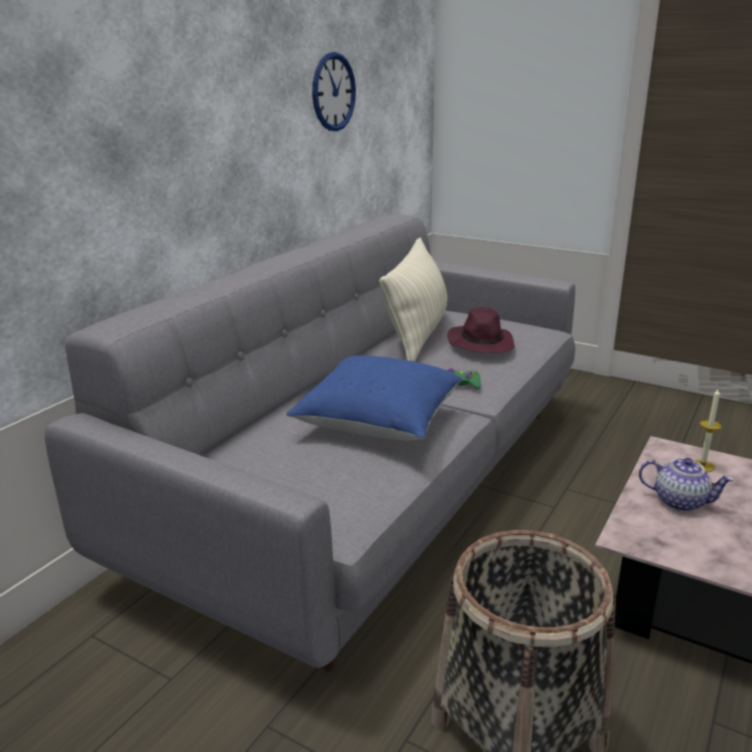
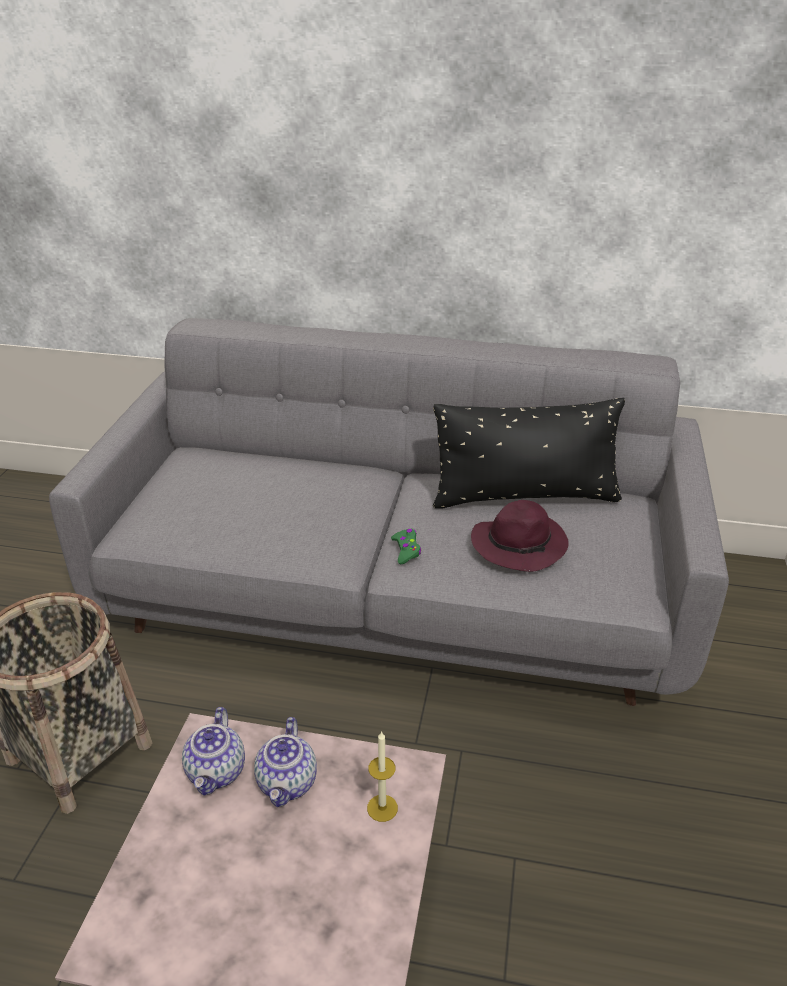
camera: 70 degrees right, 10 degrees up
(333, 92) = (594, 181): wall clock -> none
(379, 422) = (289, 515): blue pillow -> none
(417, 334) = (524, 497): beige pillow -> black pillow
(669, 534) = (217, 772): none -> teapot

